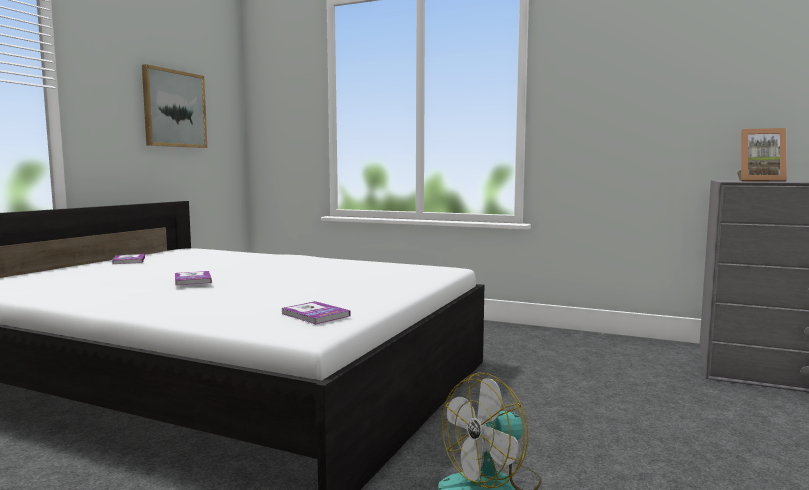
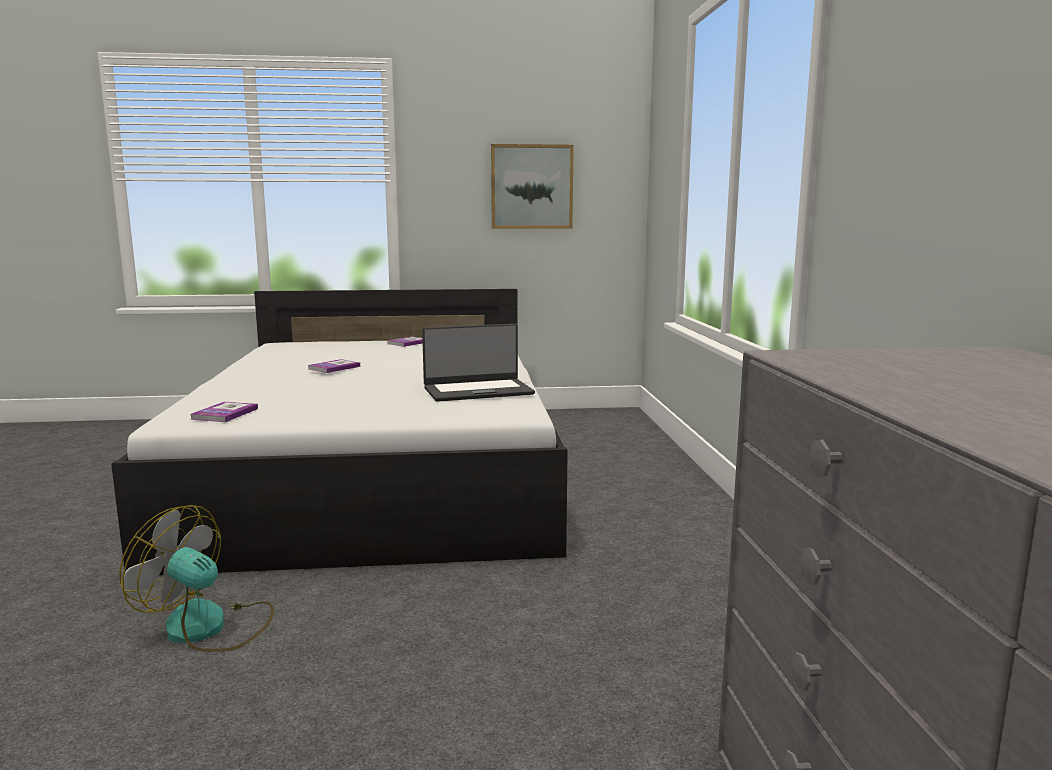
camera: 60 degrees right, 5 degrees up
(371, 266) = (478, 391): none -> laptop
(759, 181) = (849, 364): picture frame -> none

